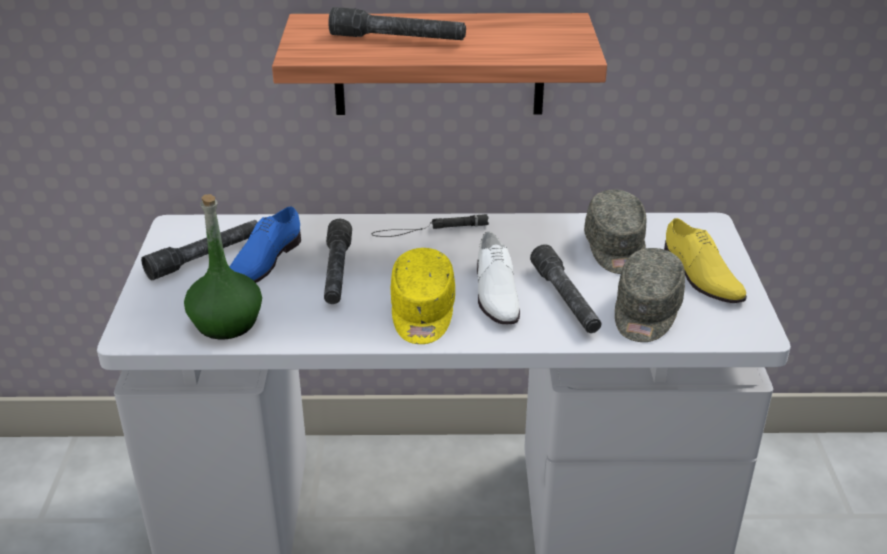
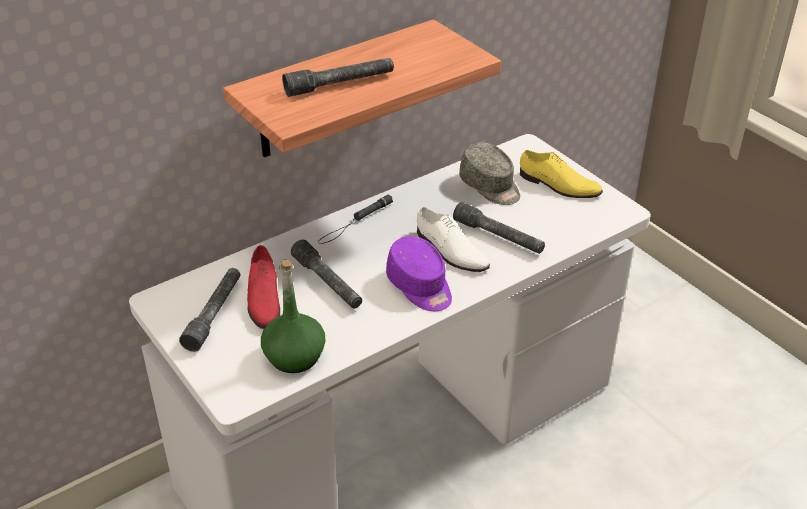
camera: 35 degrees left, 5 degrees up
(263, 261) = (263, 298): blue shoe -> red shoe
(422, 313) = (420, 287): yellow cap -> purple cap
(646, 312) = (553, 224): grey cap -> none

